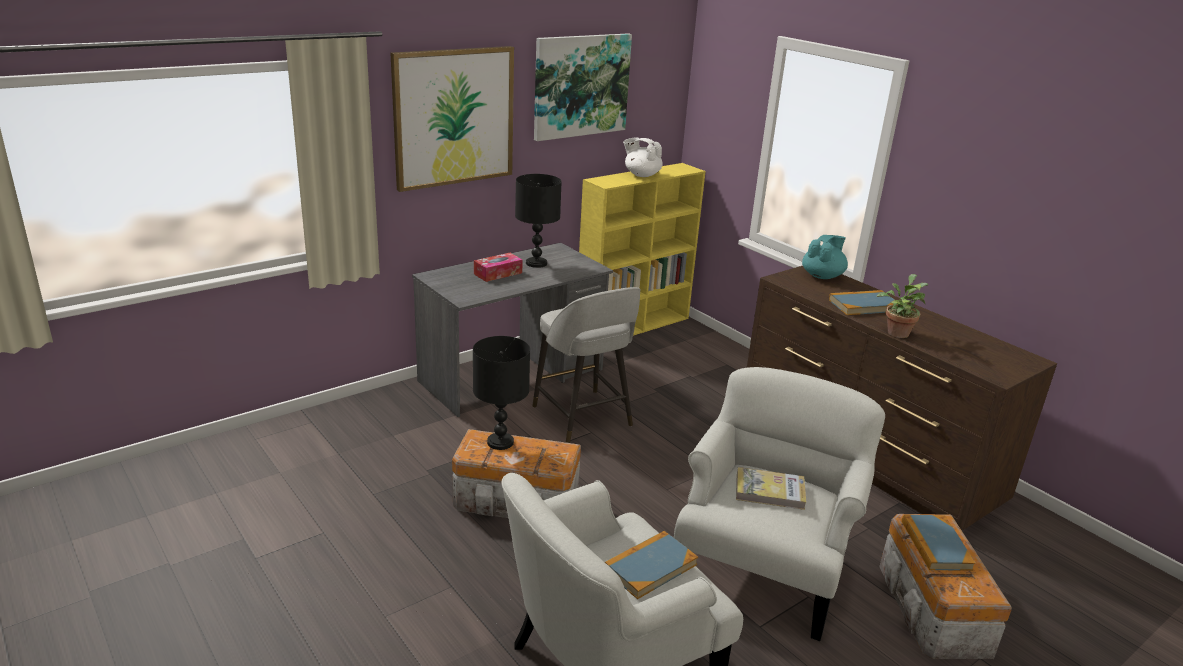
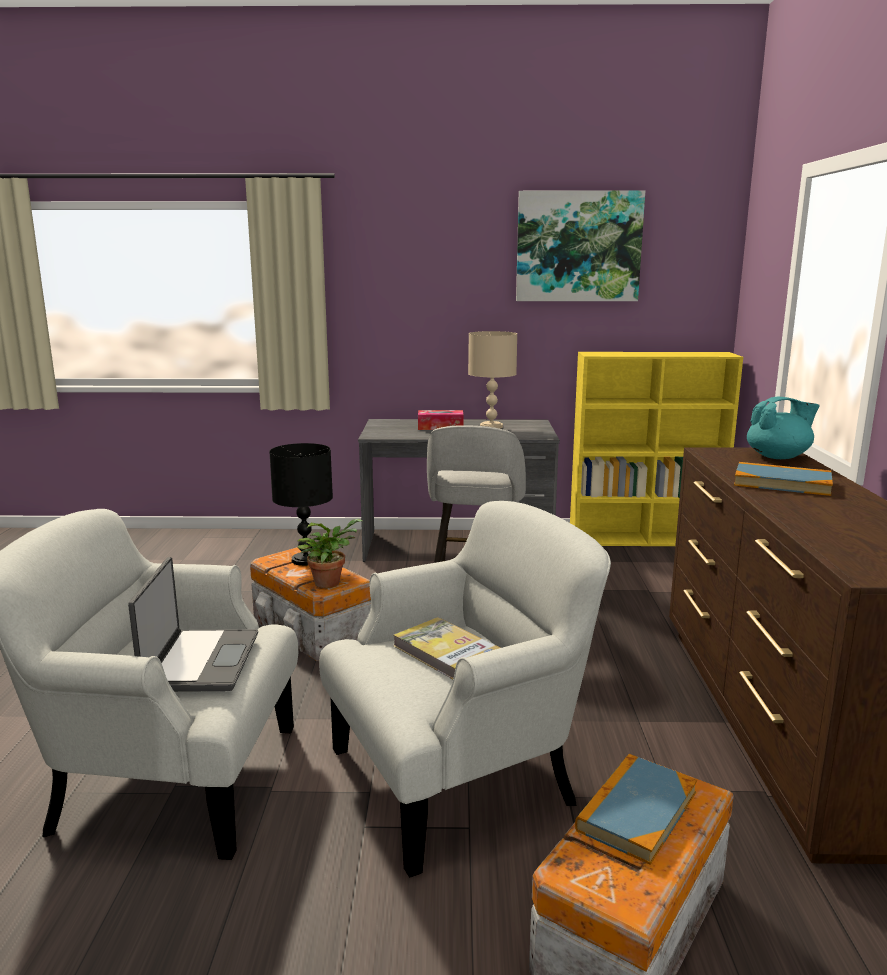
camera: 40 degrees right, 10 degrees down
(454, 117) = (421, 267): picture -> none
(536, 263) = (491, 426): black table lamp -> beige table lamp
(641, 175) = (652, 353): white teapot -> none
(650, 567) = (200, 662): book -> laptop
(897, 332) = (780, 508): potted plant -> potted plant (330, 582)

